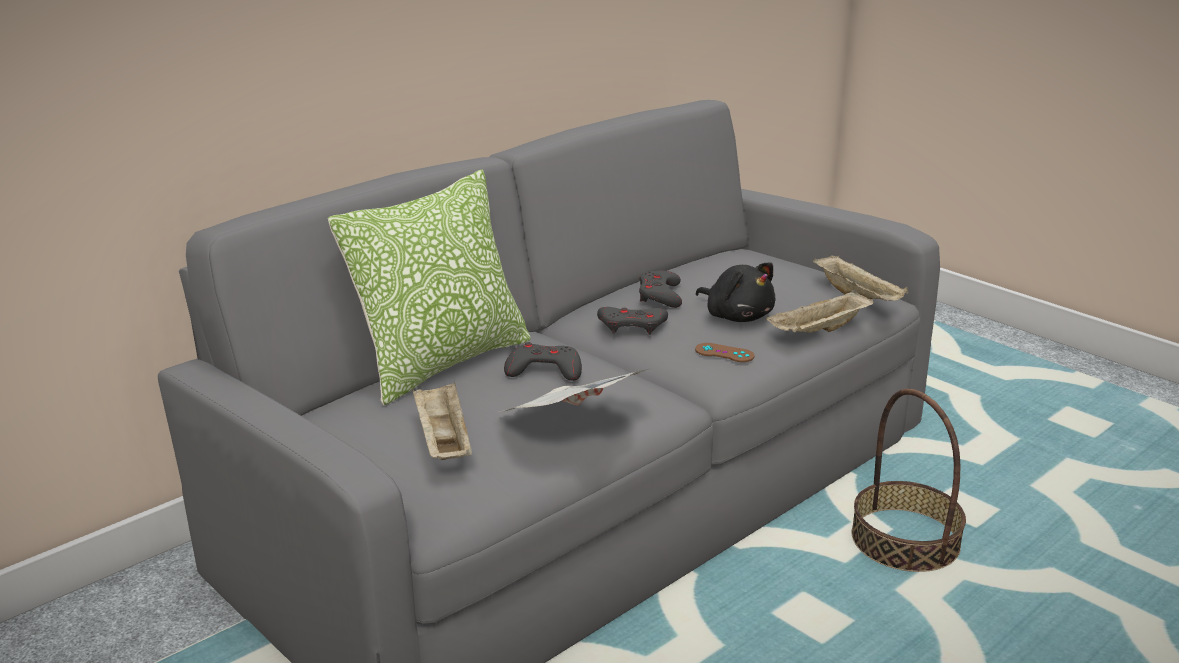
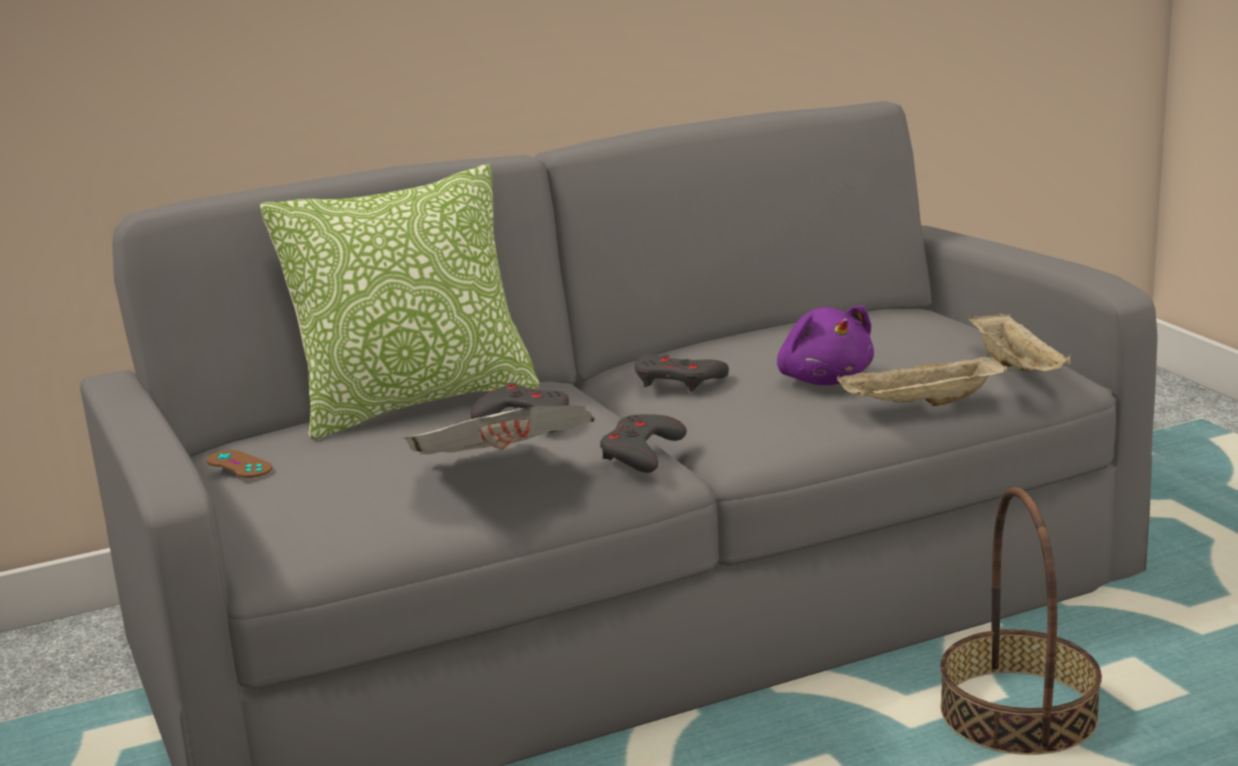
camera: 20 degrees right, 5 degrees down
(443, 441) = (342, 481): beige tray -> none
(660, 295) = (743, 349): grey game controller -> grey game controller (641, 452)
(724, 353) = (770, 419): brown game controller -> brown game controller (239, 465)
(737, 316) = (824, 379): black plush toy -> purple plush toy

